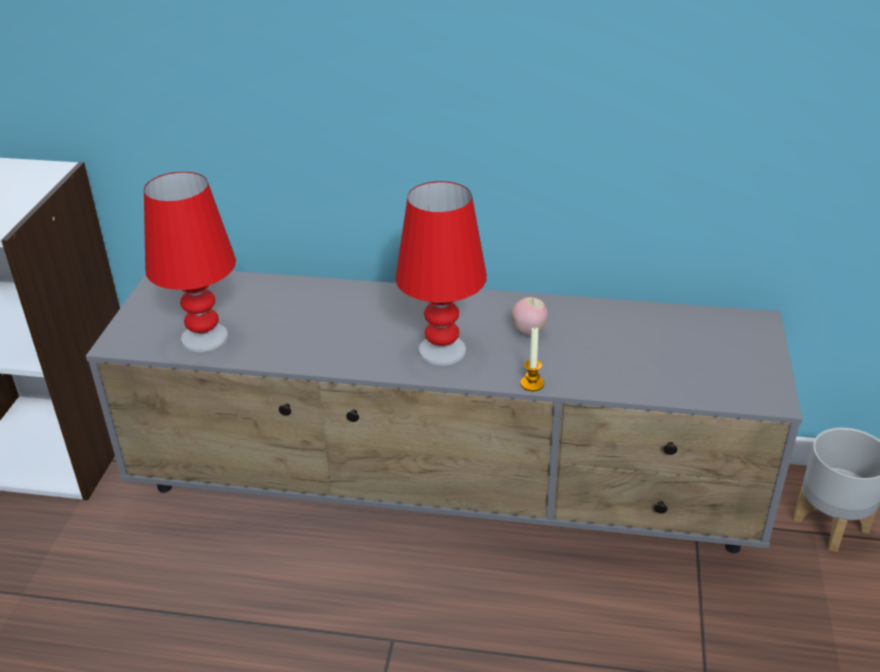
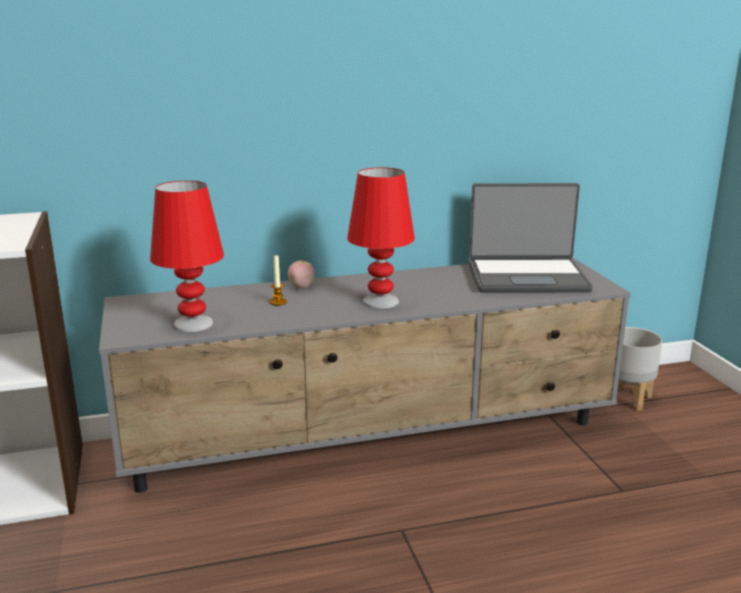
camera: 25 degrees left, 15 degrees down
(528, 332) = (428, 285): apple -> apple (301, 287)
(532, 384) = (457, 305): candle -> candle (278, 302)
(675, 348) = (527, 277): none -> laptop

